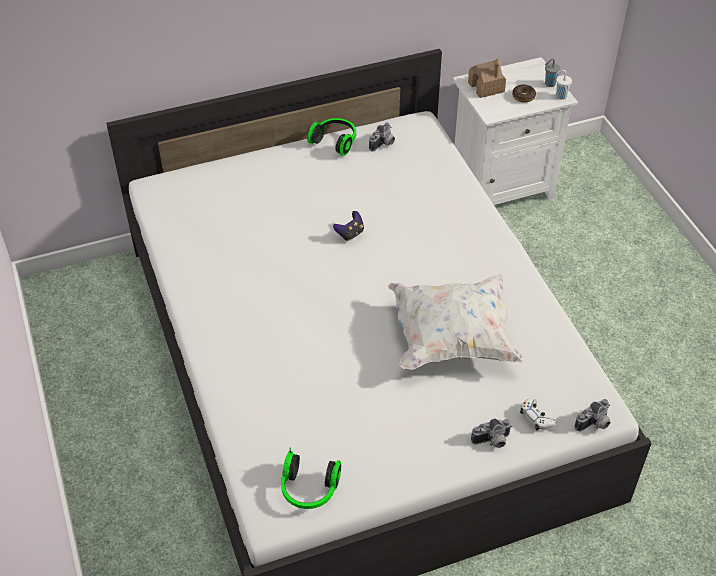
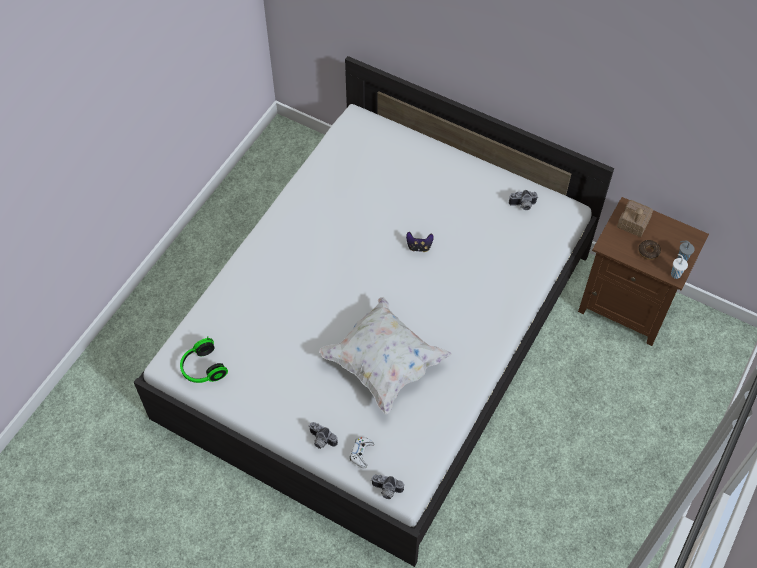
camera: 50 degrees right, 10 degrees up
(335, 141) = (496, 178): headphones -> none
(500, 186) = (627, 304): white nightstand -> brown nightstand

